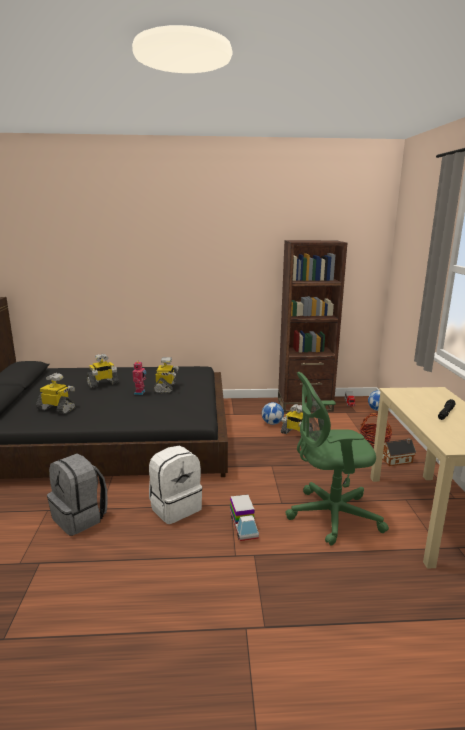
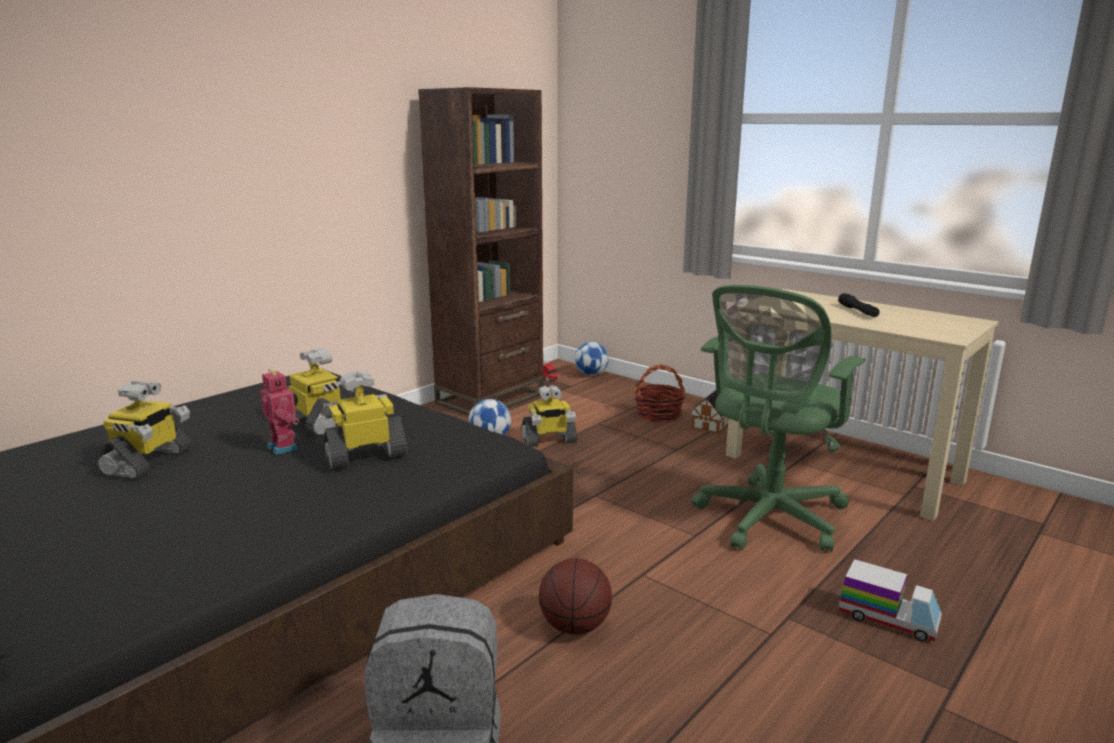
camera: 45 degrees left, 0 degrees up
(57, 409) = (136, 549): toy robot -> toy robot (365, 455)
(175, 507) = (575, 626): white backpack -> basketball
(243, 526) = (711, 591): toy truck -> toy truck (888, 619)

